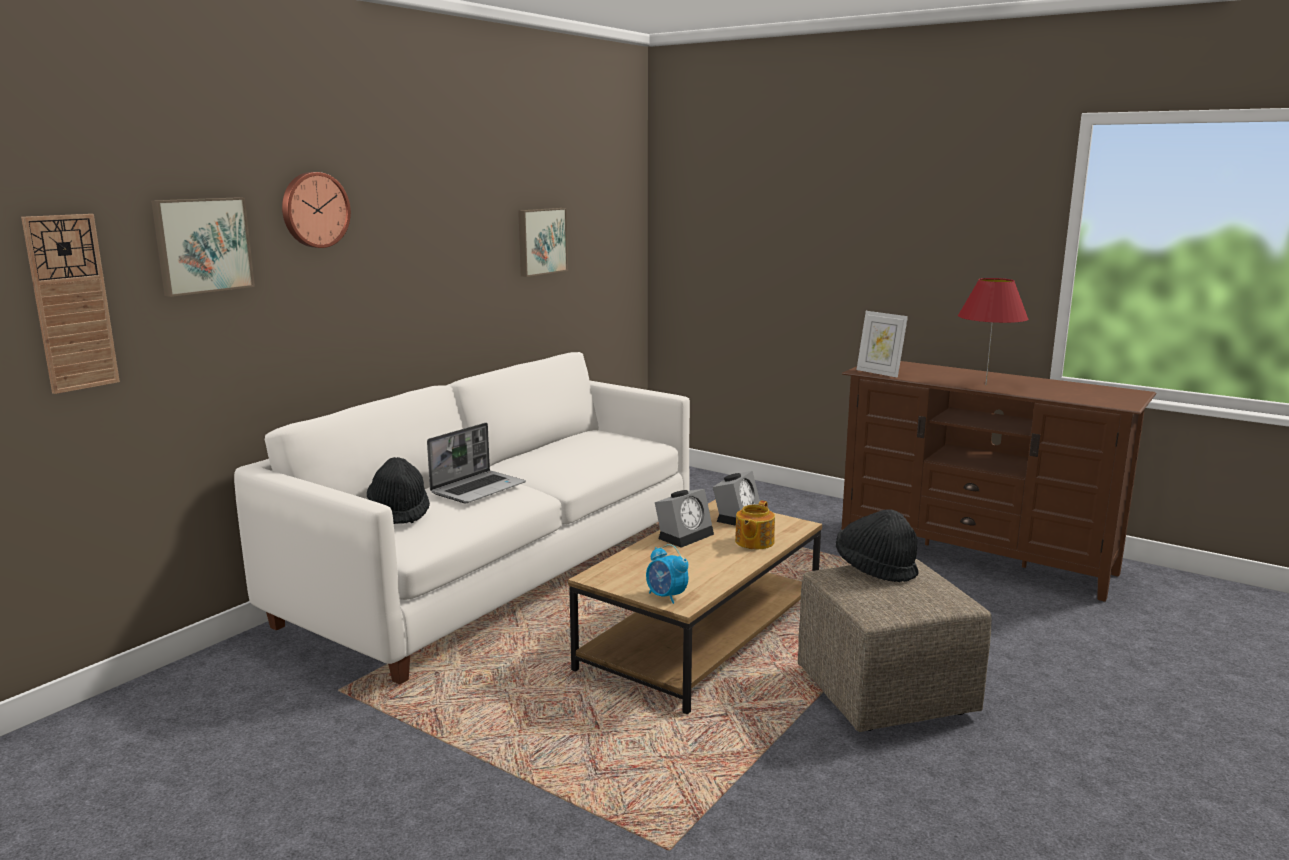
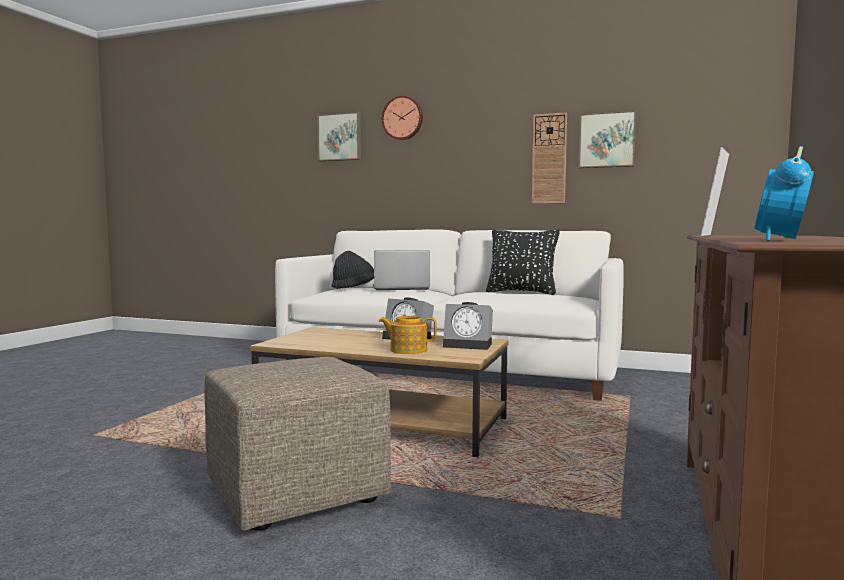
camera: 75 degrees right, 10 degrees down
(71, 303) = (284, 161): wall clock -> wall clock (549, 158)
(478, 488) = (399, 288): laptop -> laptop turned 150 degrees clockwise
(556, 445) = (522, 292): none -> black pillow
(666, 596) = (285, 340): alarm clock -> alarm clock (780, 240)
(875, 569) = (328, 363): black hat -> none
(986, 385) = (746, 237): red table lamp -> none

